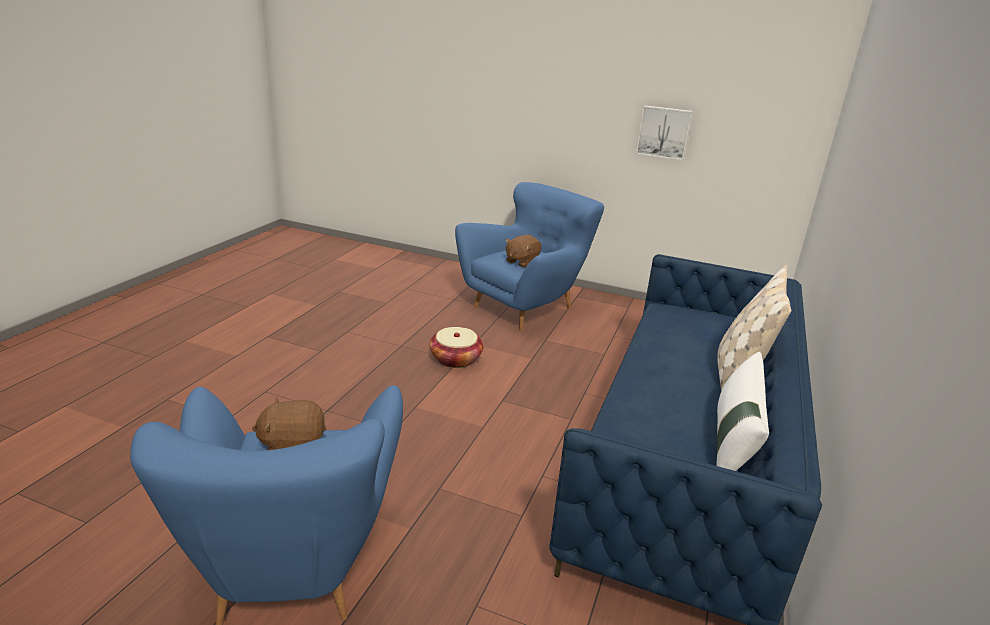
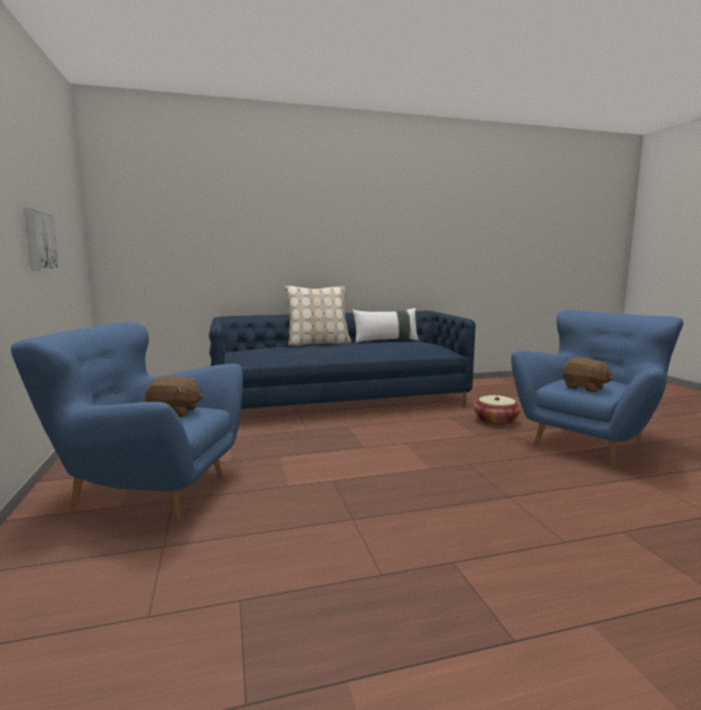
camera: 125 degrees left, 15 degrees down
(455, 359) = (333, 482): basket -> basket (495, 421)

